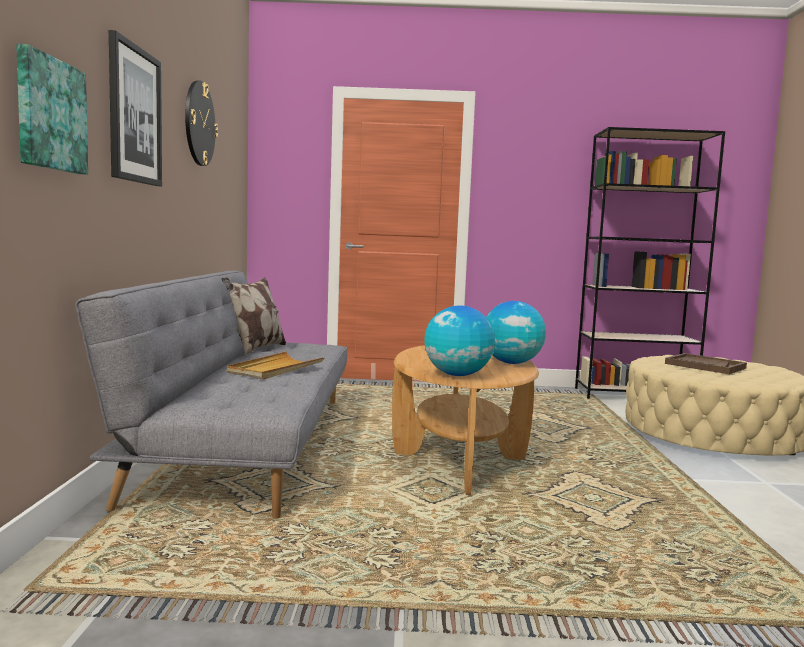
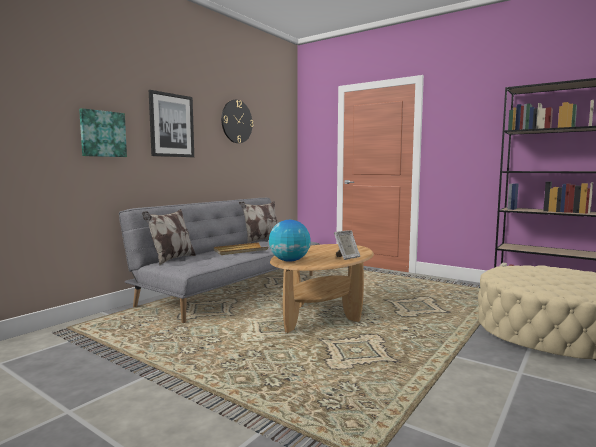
camera: 35 degrees right, 0 degrees up
(186, 397) = (171, 259): none -> pillow
(511, 363) = (347, 257): globe -> picture frame
(704, 366) = (544, 276): brown tray -> none

